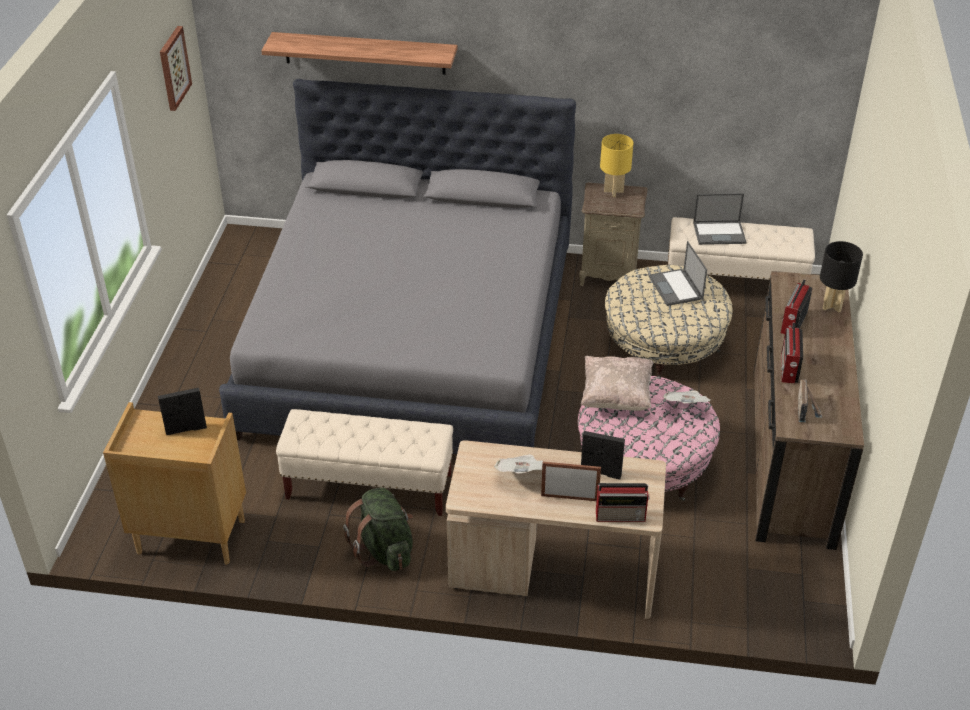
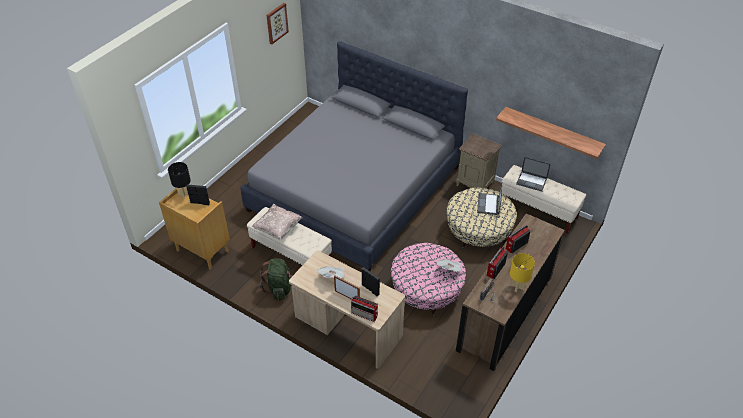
camera: 25 degrees right, 5 degrees up
(364, 53) = (373, 37): shelf -> shelf (552, 132)
(613, 192) = (482, 142): yellow table lamp -> yellow table lamp (517, 287)
(616, 397) = (418, 252): beige pillow -> beige pillow (278, 228)
(832, 305) = (544, 243): black table lamp -> black table lamp (184, 194)

